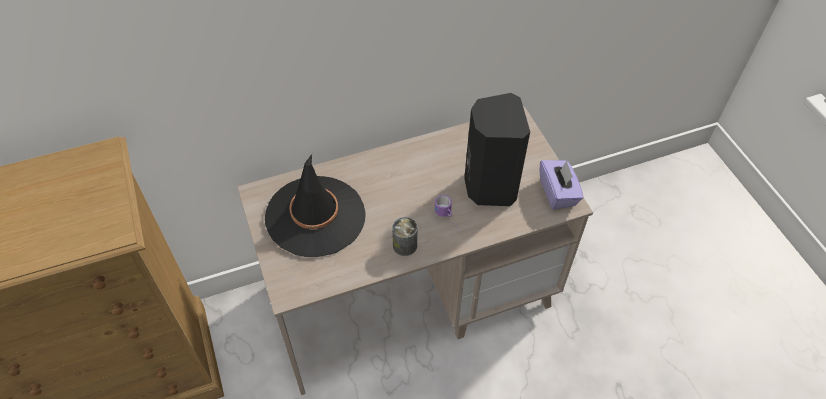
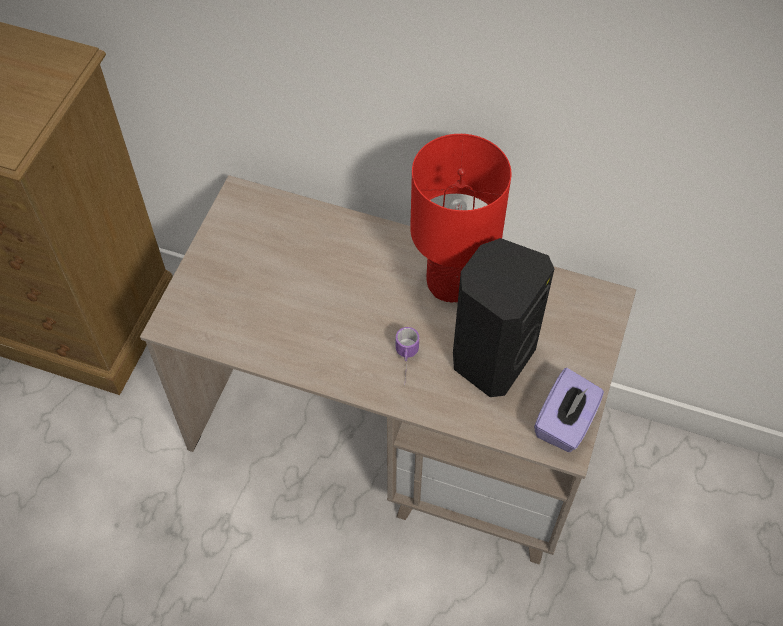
camera: 40 degrees right, 5 degrees up
(315, 216) = (273, 261): black hat -> none
(405, 245) = (331, 358): can -> none
(431, 163) = (452, 285): none -> red table lamp

